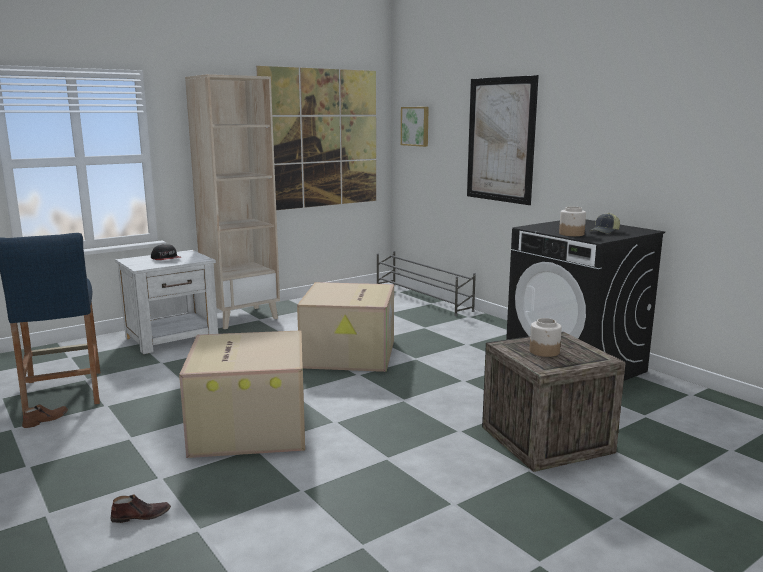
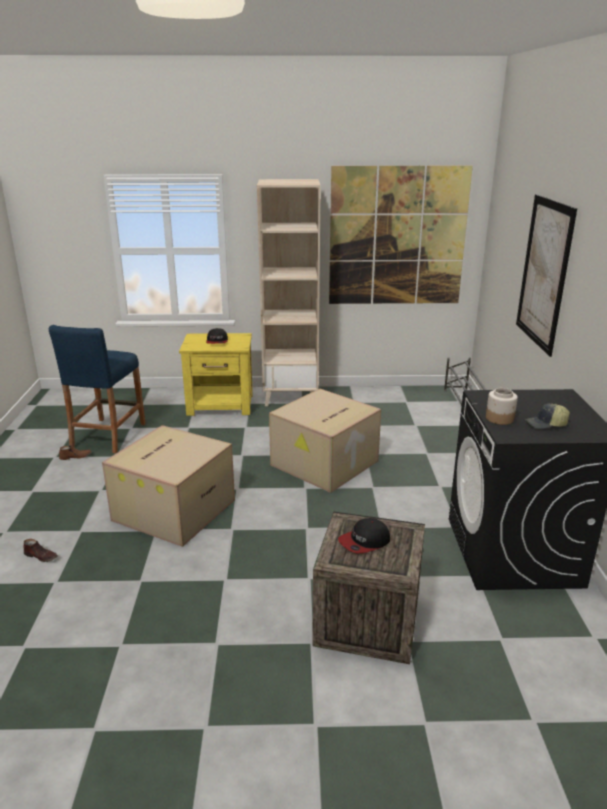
camera: 35 degrees right, 10 degrees up
(173, 338) = (221, 405): white nightstand -> yellow nightstand
(416, 126) = (499, 232): picture -> none
(544, 351) = (364, 542): jar -> cap

